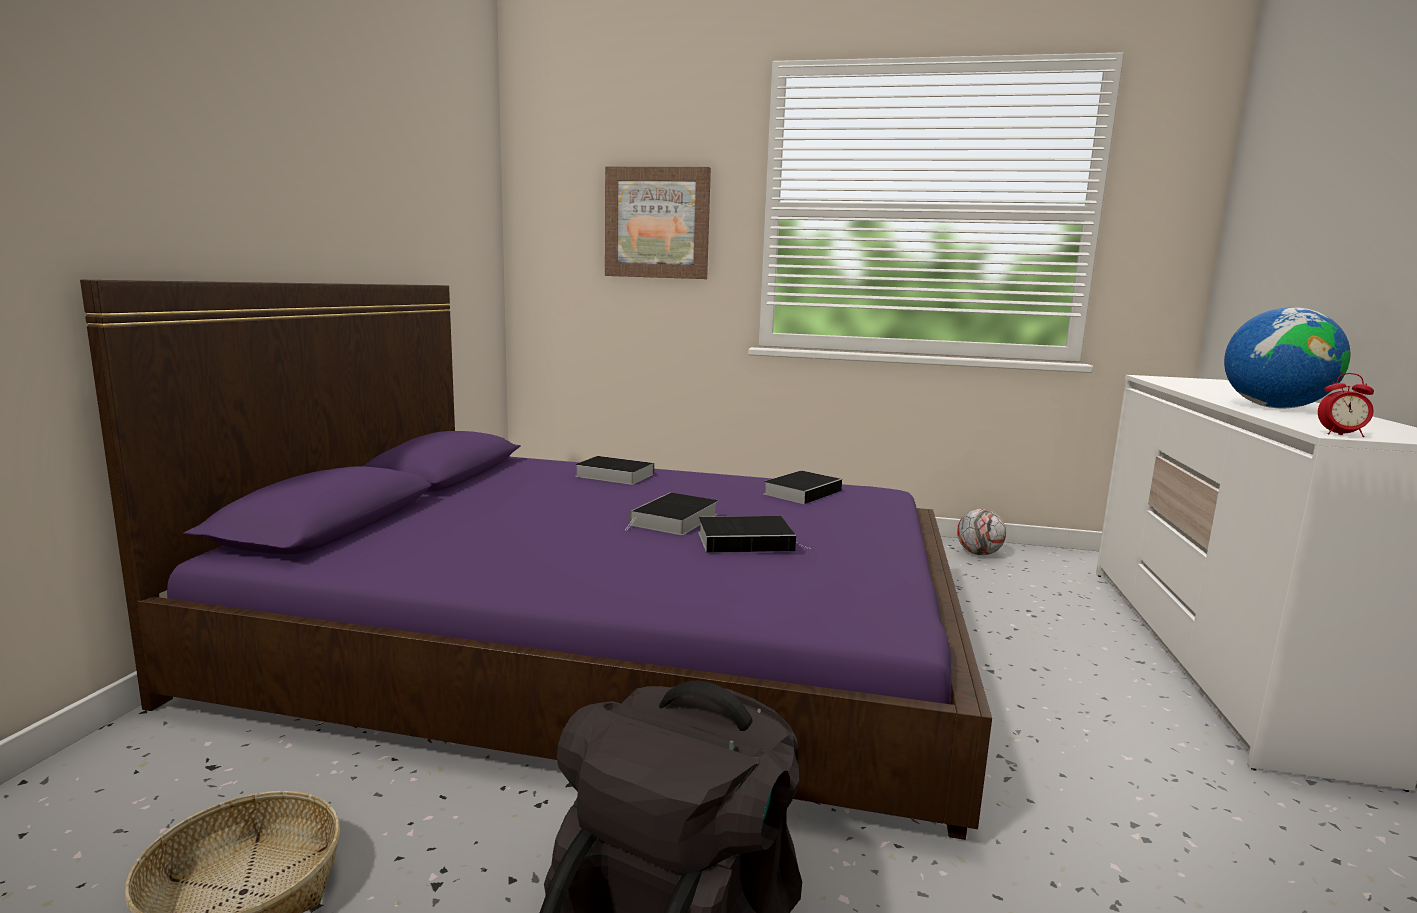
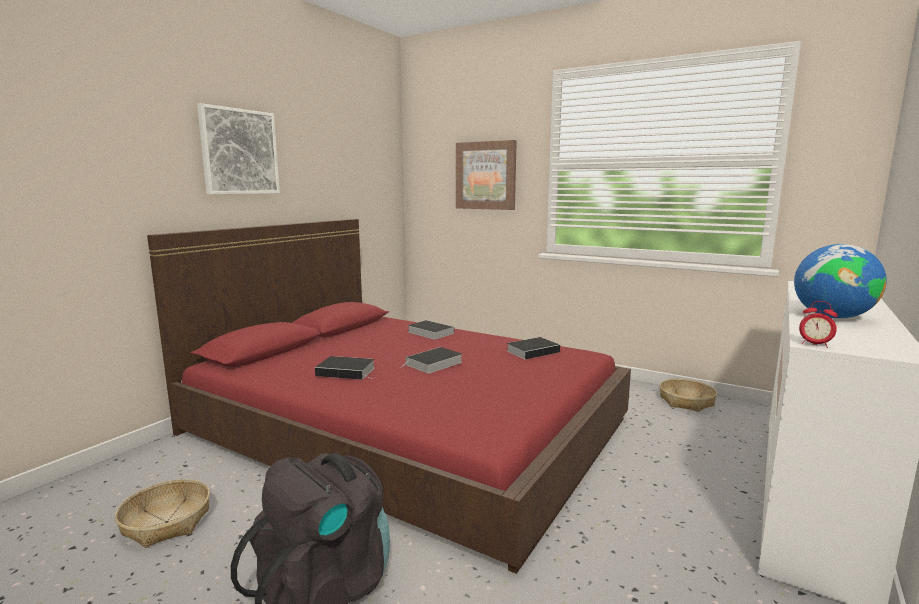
camera: 20 degrees right, 0 degrees up
(255, 130) = (239, 152): none -> picture
(613, 633) = (406, 425): purple bed -> red bed
(748, 541) = (460, 380): book -> book (347, 371)
(978, 553) = (686, 401): football -> basket

